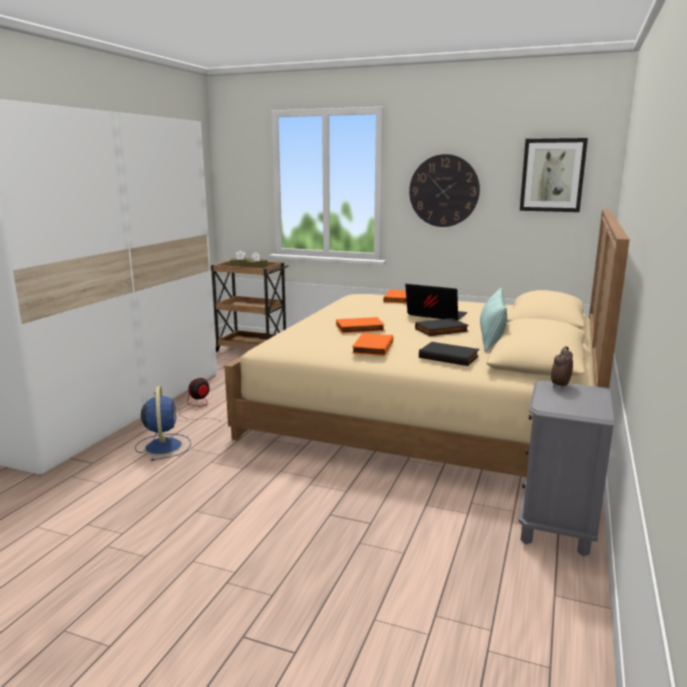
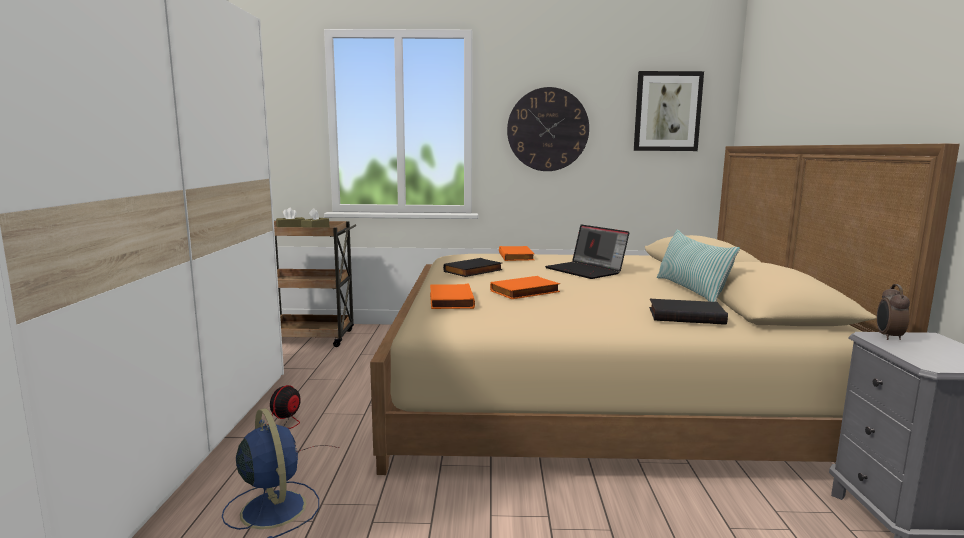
camera: 20 degrees left, 5 degrees down
(372, 347) = (578, 313): orange book -> orange book (449, 300)
(435, 315) = (586, 271): laptop -> laptop turned 135 degrees counterclockwise
(441, 330) = (623, 286): black book -> black book (473, 271)

